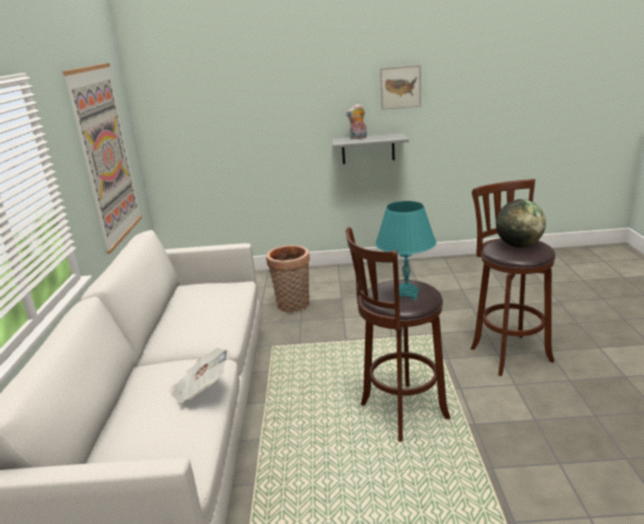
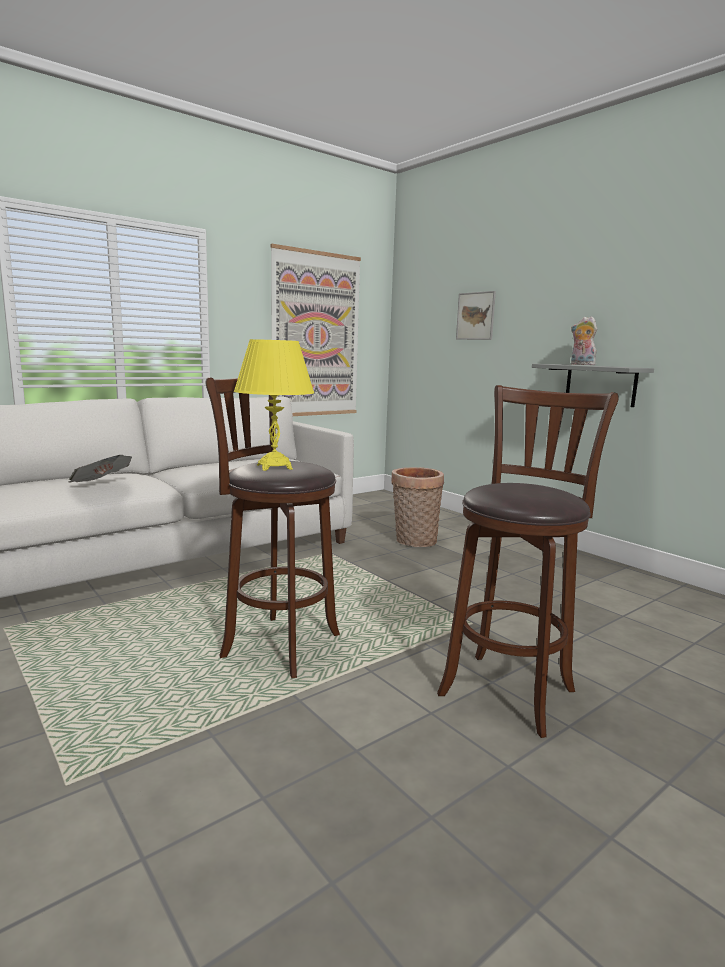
camera: 50 degrees right, 10 degrees down
(400, 87) = (660, 298): picture -> picture (475, 316)
(406, 294) = (274, 467): turquoise table lamp -> yellow table lamp
(518, 245) = (523, 490): globe -> none

